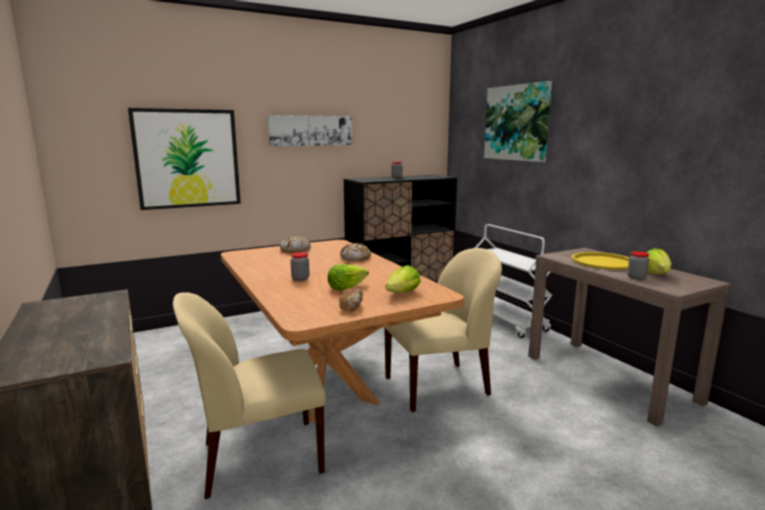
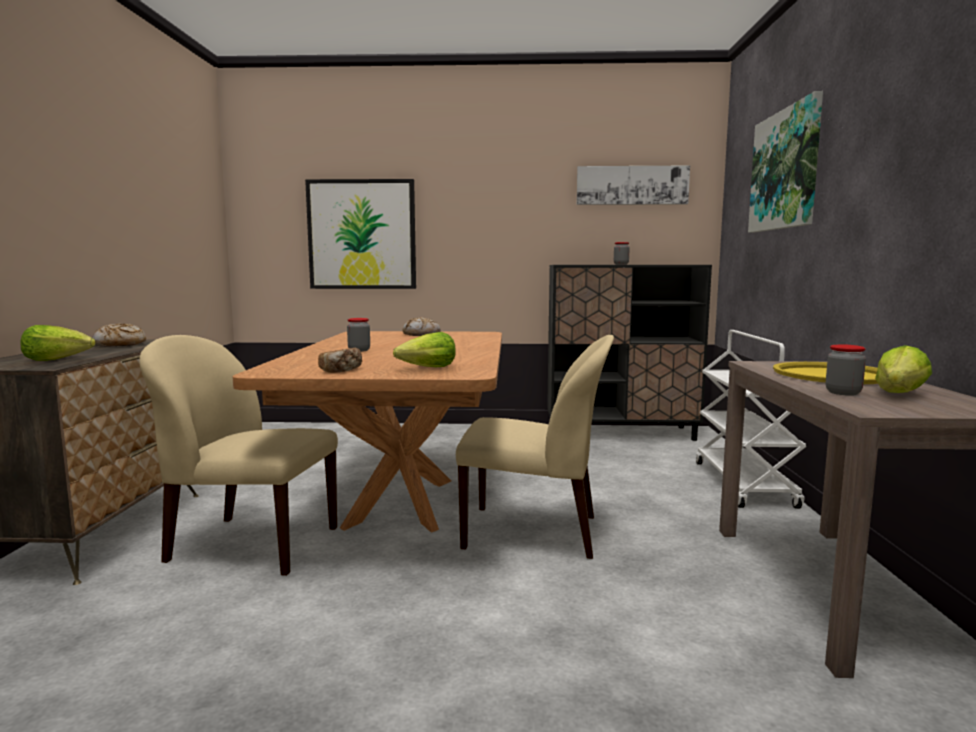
camera: 30 degrees right, 5 degrees down
(311, 130) = (508, 202): picture -> picture (632, 185)
(346, 287) = (383, 359): lettuce -> lettuce (58, 360)
(355, 258) = (465, 343): bread -> bread (120, 345)

